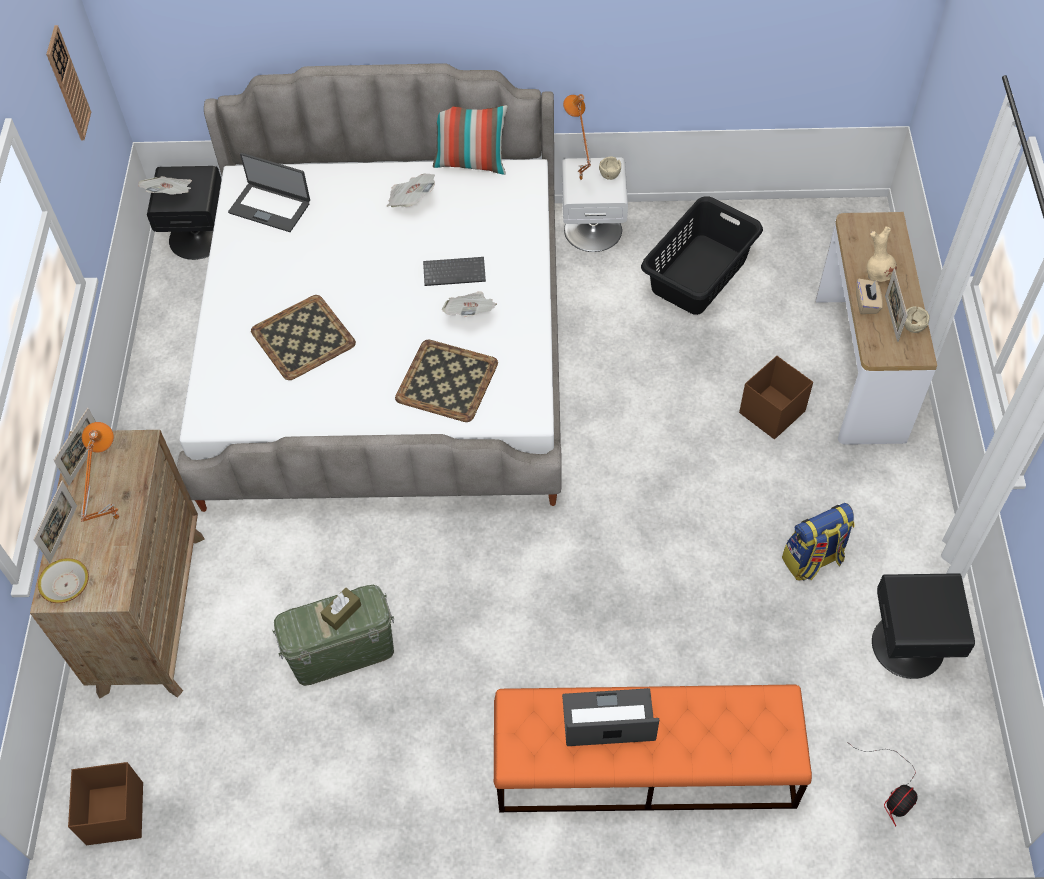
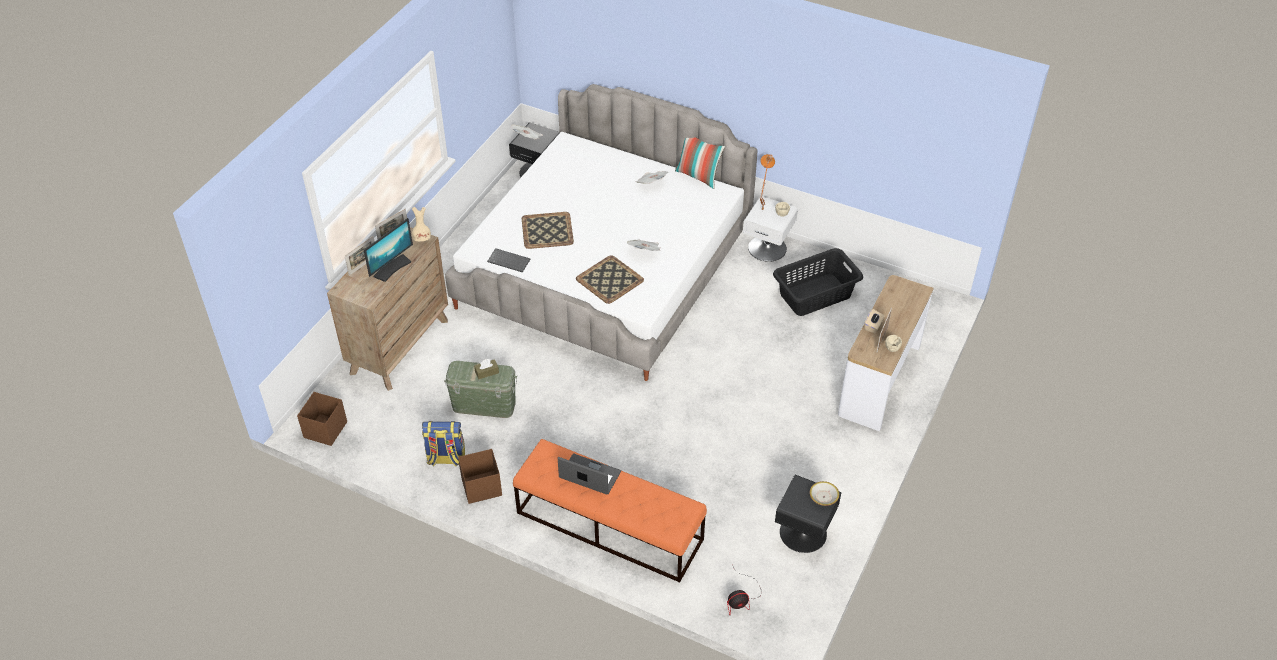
camera: 25 degrees right, 10 degrees down
(66, 585) = (350, 288): bowl -> bowl (823, 497)
(68, 84) = (482, 51): wall clock -> none
(116, 518) = (391, 268): orange table lamp -> monitor
(270, 207) = (572, 160): laptop -> none
(455, 271) = (651, 228): keyboard -> keyboard (509, 261)
(771, 412) = (807, 383): brown storage box -> brown storage box (481, 487)
(812, 560) = (777, 468): backpack -> backpack (446, 458)
(878, 274) = (892, 314): beige vase -> beige vase (422, 238)

